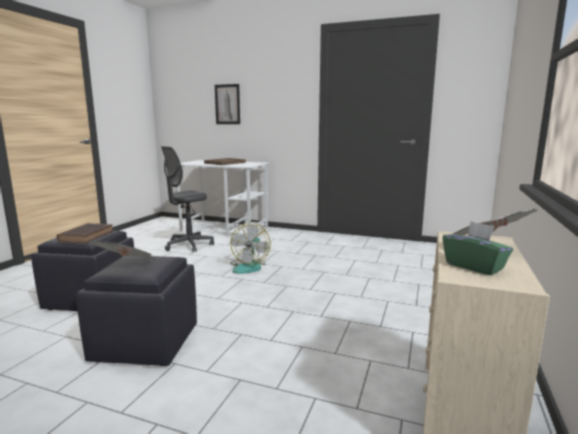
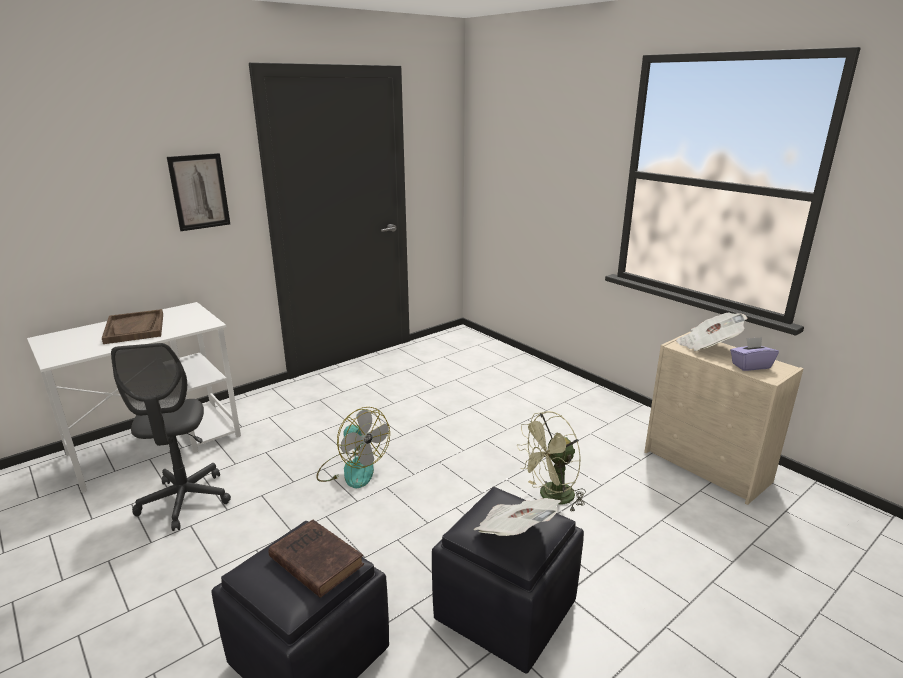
camera: 60 degrees left, 10 degrees up
(227, 104) = (76, 210): picture -> picture (199, 192)
(289, 333) = (551, 497): none -> green fan
(474, 266) = (750, 366): green tissue box -> purple tissue box

